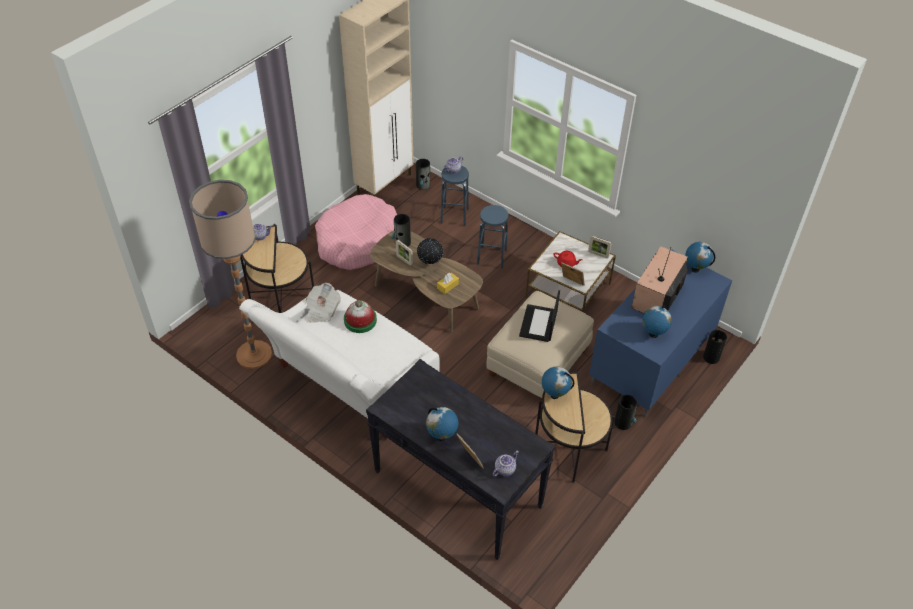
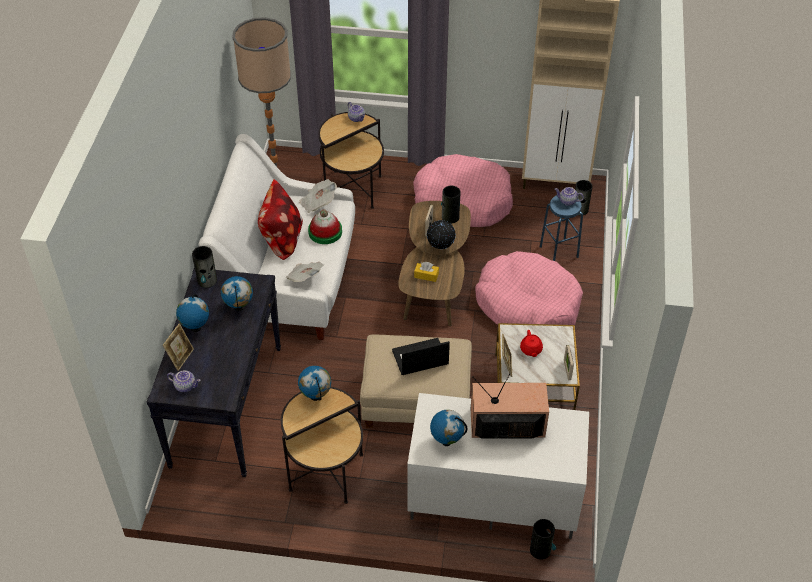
camera: 60 degrees right, 0 degrees up
(345, 352) = (282, 240): none -> pillow
(402, 355) = (305, 278): none -> newspaper
(492, 257) = (527, 305): blue stool -> pink dog bed
(623, 422) = (390, 503): vase -> vase (207, 280)
(652, 361) = (492, 496): blue tv stand -> white tv stand
(695, 269) = (575, 444): globe -> globe (239, 307)

